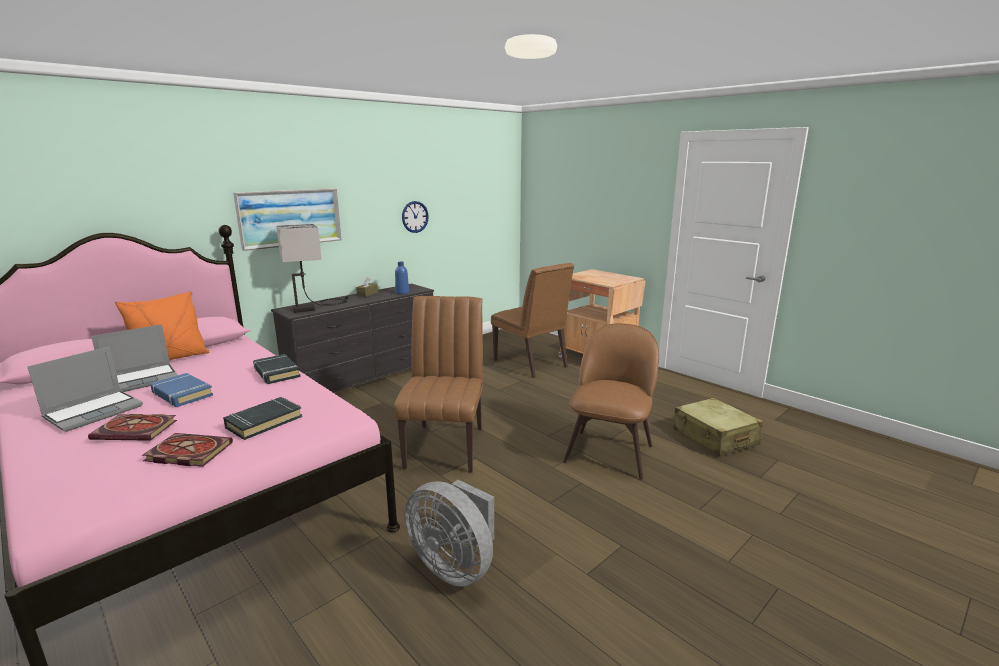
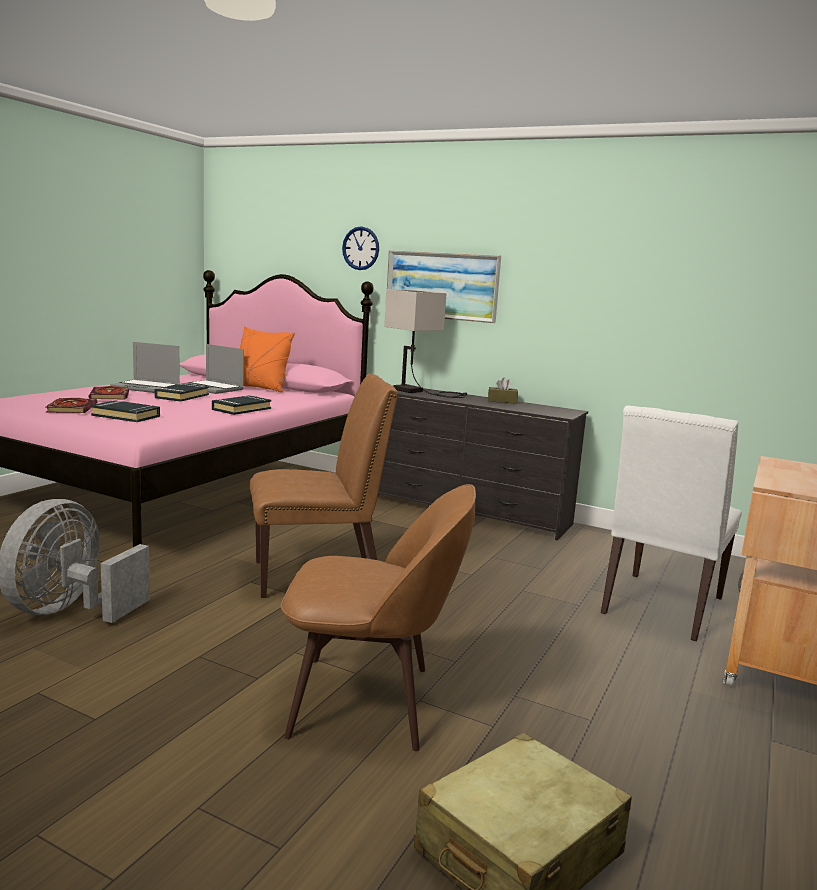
camera: 70 degrees right, 5 degrees down
(182, 394) = (181, 396): blue book -> black book
(402, 293) = (531, 410): blue bottle -> none
(415, 217) = (620, 311): wall clock -> wall clock (361, 248)
(529, 363) = (662, 605): brown chair -> white chair

